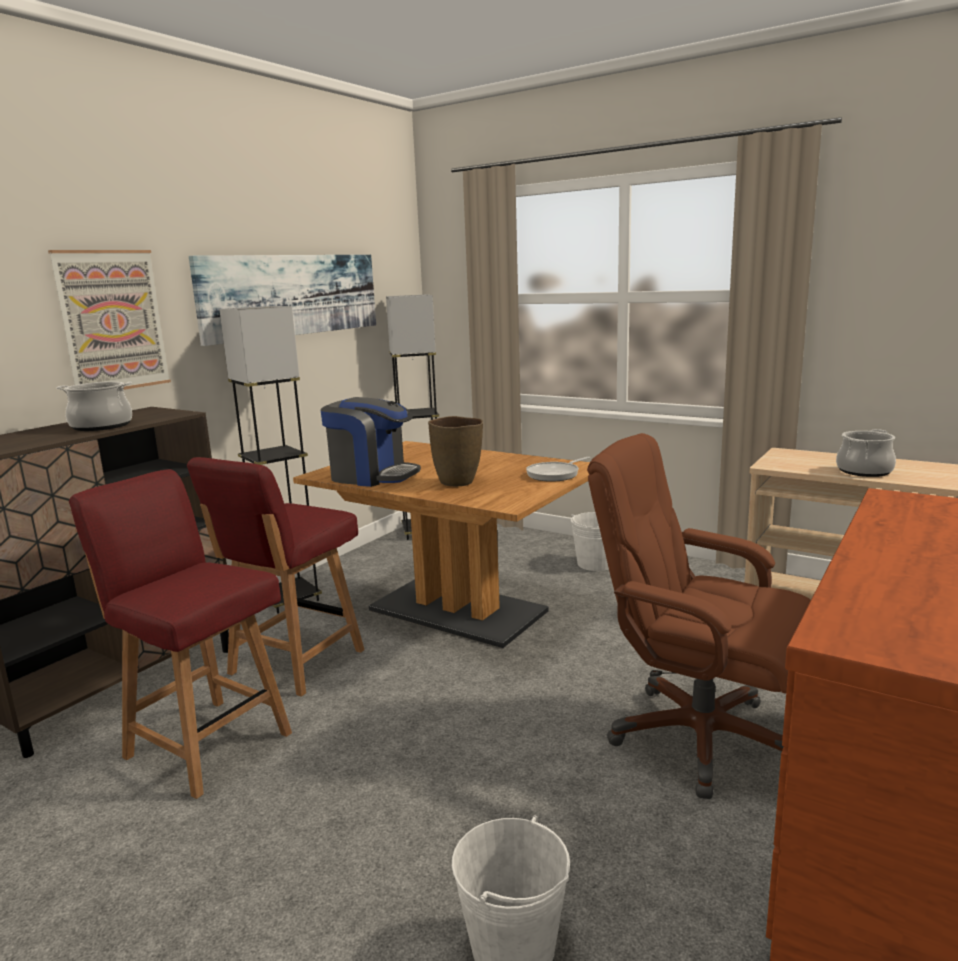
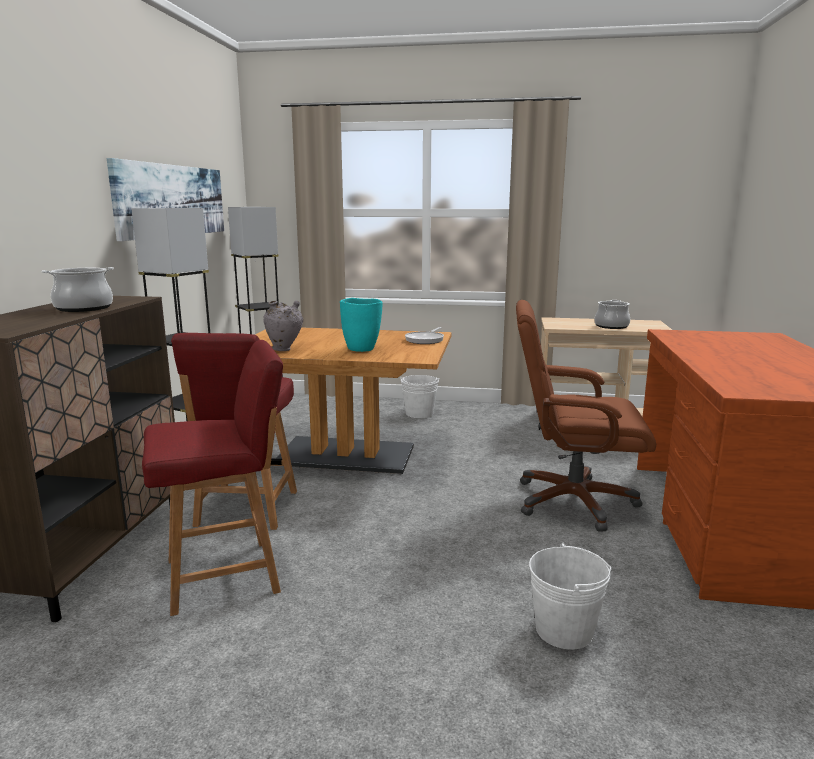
camera: 25 degrees left, 0 degrees up
(112, 321) = (57, 213): picture -> none
(206, 743) = (226, 575): red chair -> red chair turned 150 degrees clockwise
(372, 476) = (284, 350): coffee machine -> grey vase
(458, 482) = (361, 349): brown vase -> turquoise vase

